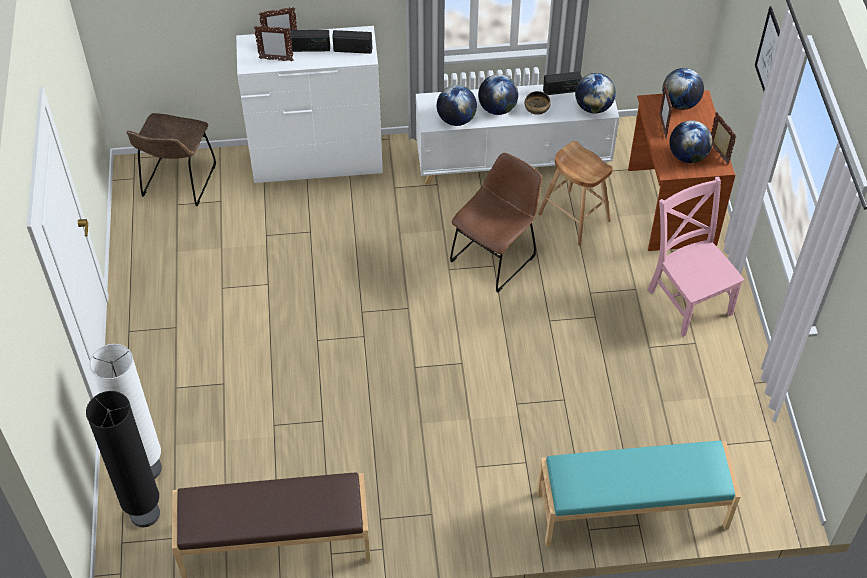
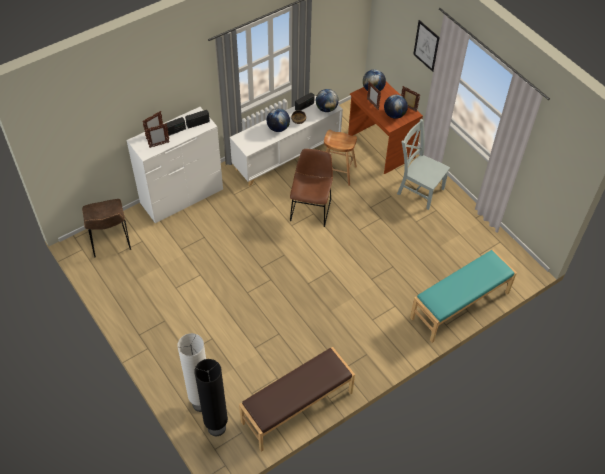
camera: 30 degrees left, 0 degrees up
(456, 119) = (260, 142): globe -> none
(688, 299) = (419, 190): pink chair -> grey chair

